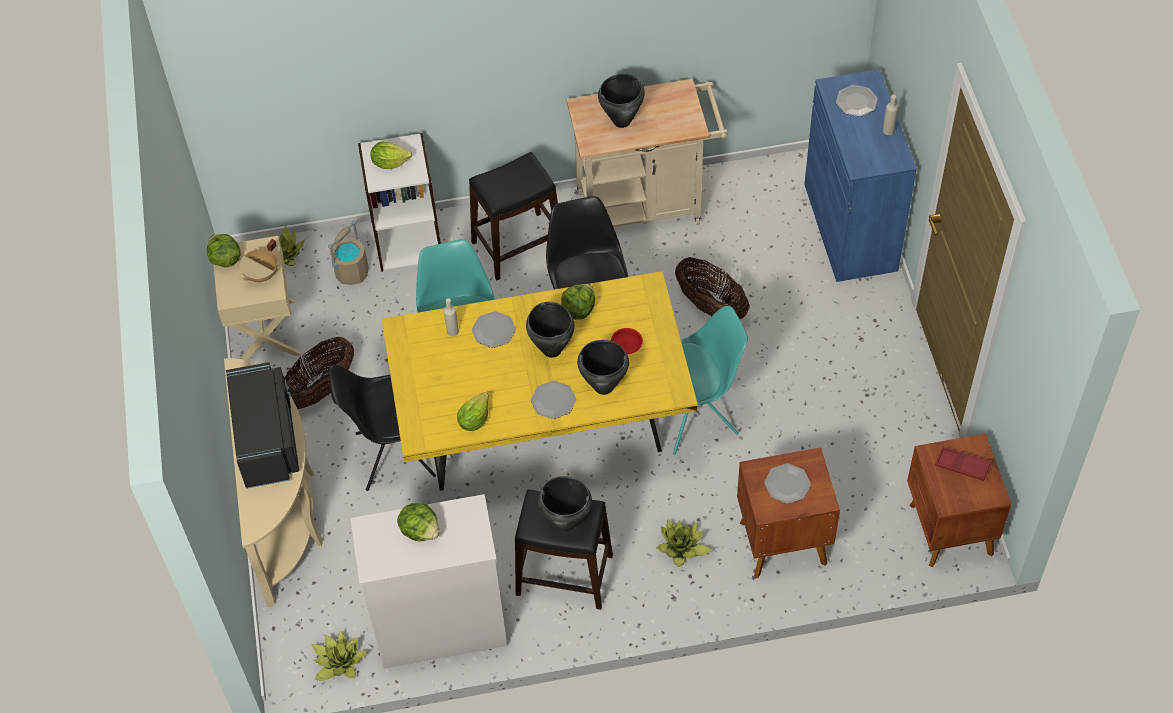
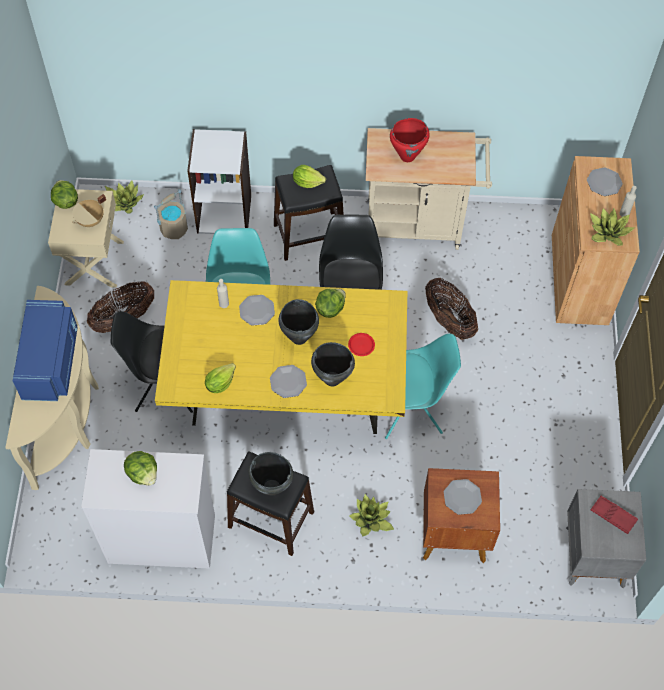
camera: 10 degrees right, 5 degrees up
(268, 439) = (52, 362): black microwave -> blue microwave
(339, 662) = (74, 549): potted plant -> potted plant (607, 233)
(390, 162) = (213, 150): lettuce -> lettuce (307, 182)
(622, 121) = (407, 156): black cooking pot -> red cooking pot
(850, 227) = (579, 279): blue cabinet -> brown cabinet
(949, 530) = (593, 557): brown nightstand -> grey nightstand

